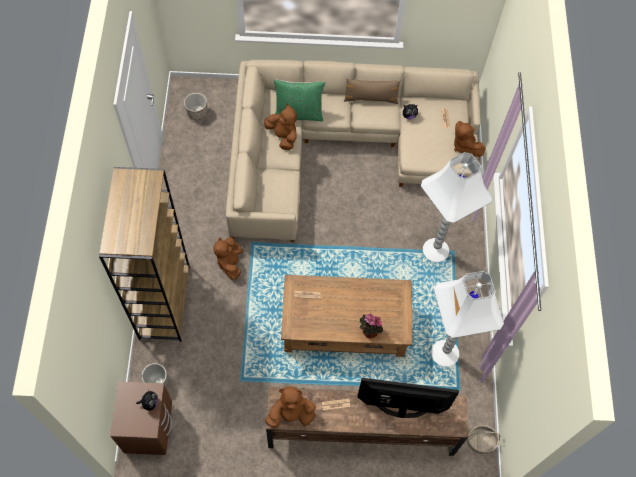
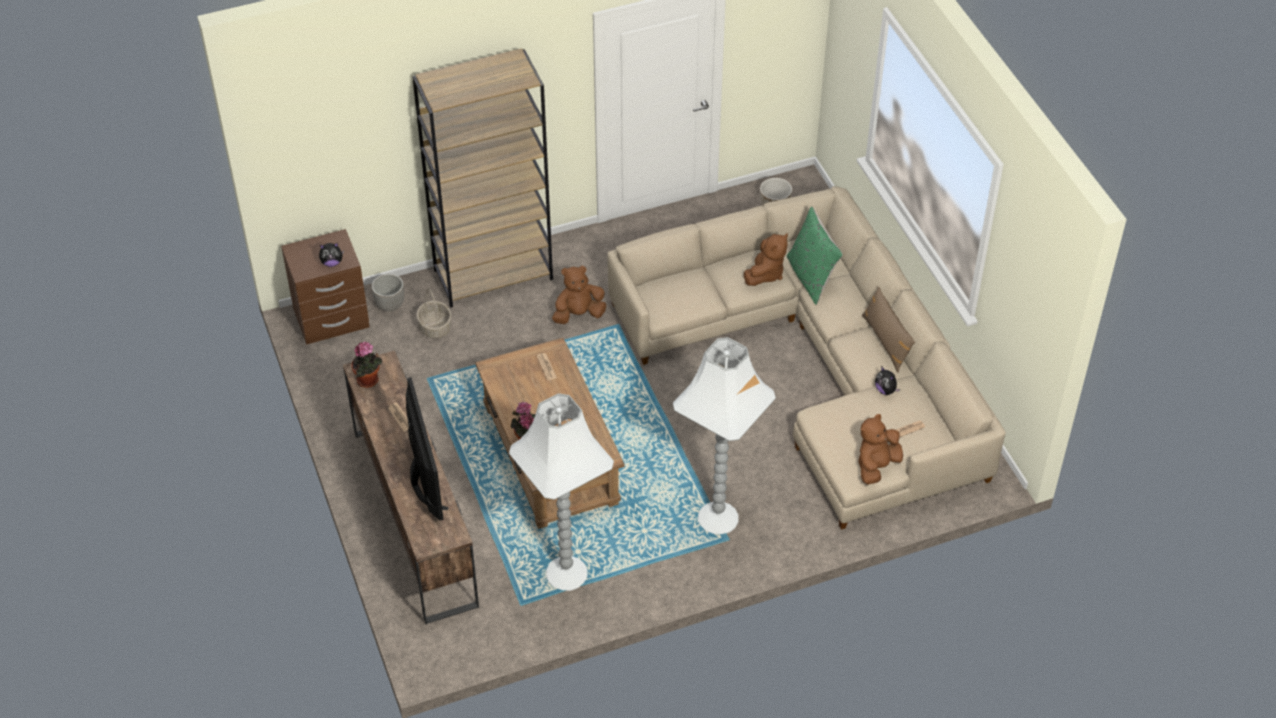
camera: 70 degrees right, 15 degrees down
(291, 414) = (369, 381): brown plush toy -> potted plant
(480, 442) = (457, 649): basket -> basket (435, 328)

